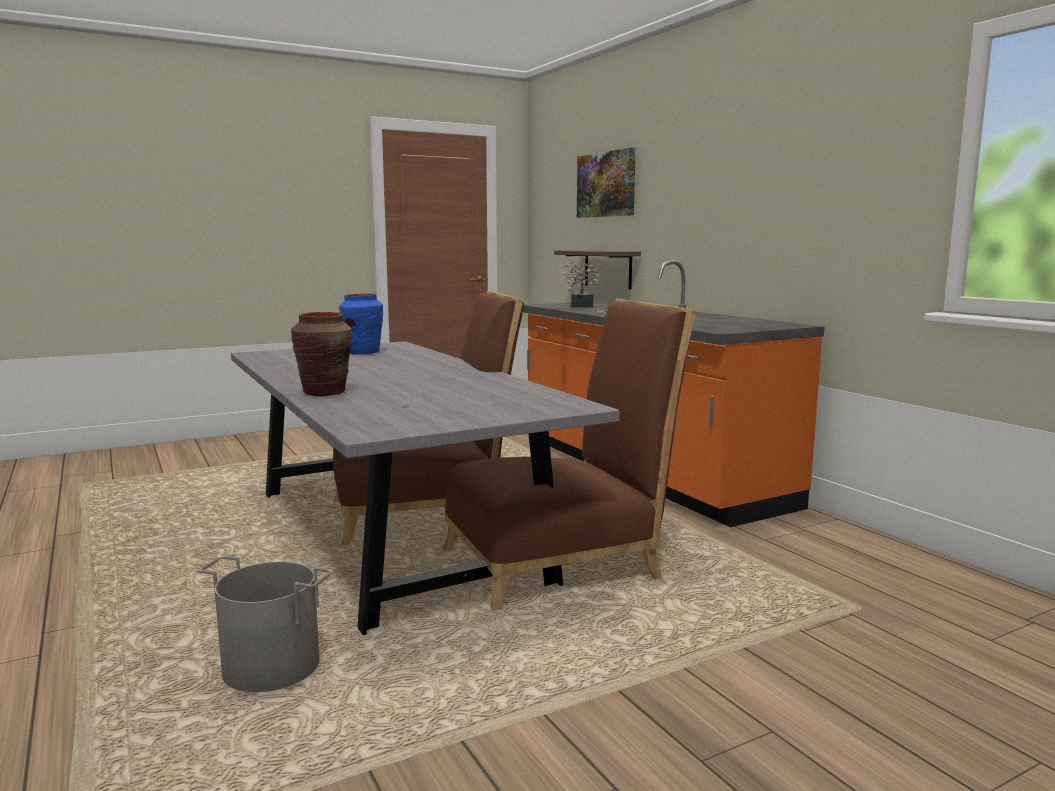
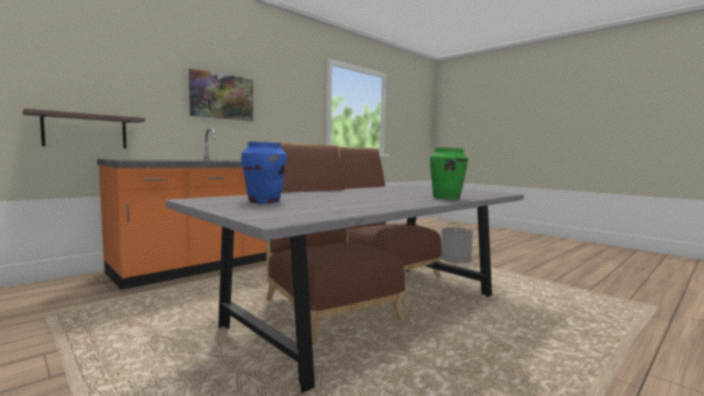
camera: 105 degrees left, 5 degrees down
(270, 668) = (539, 307): grey bucket -> grey bucket (456, 259)
(324, 392) = (446, 198): brown vase -> green vase
(582, 305) = (147, 160): potted plant -> none
(606, 184) = (76, 56): picture -> picture (222, 96)

